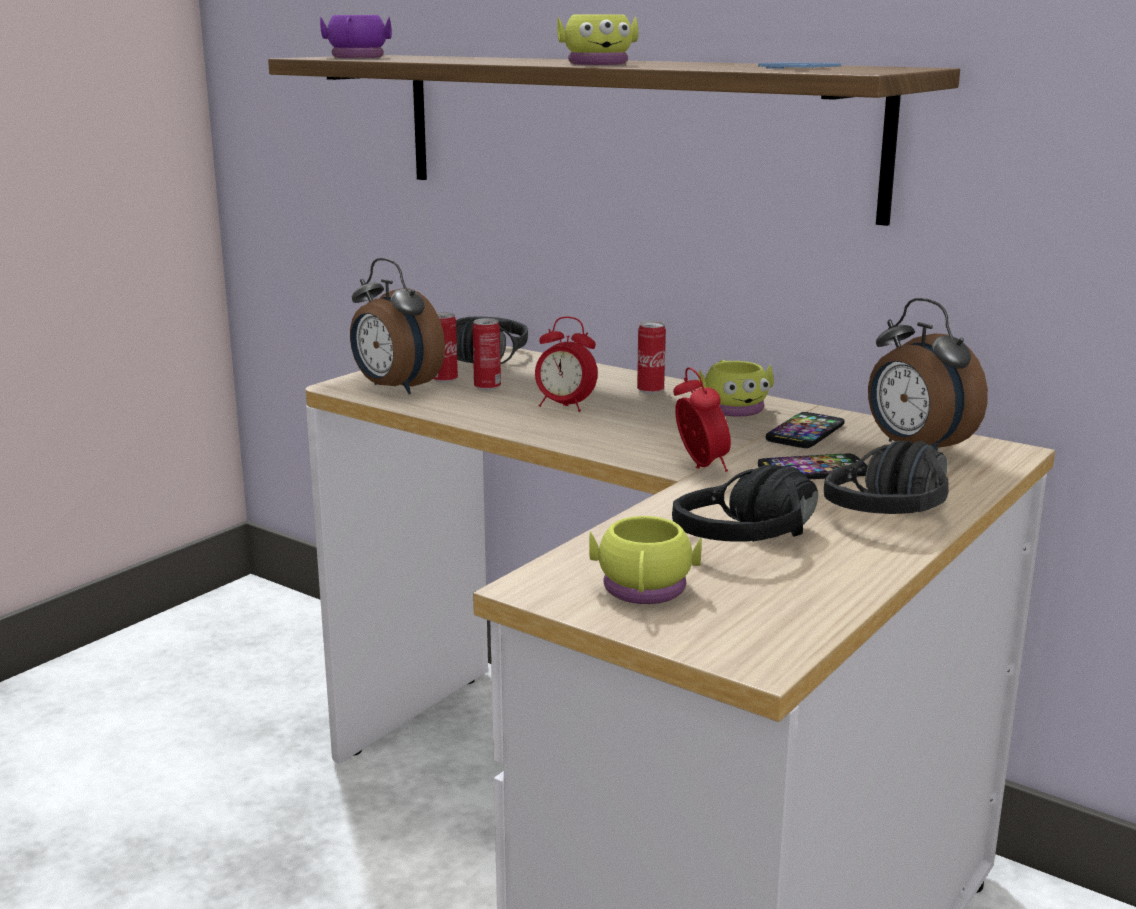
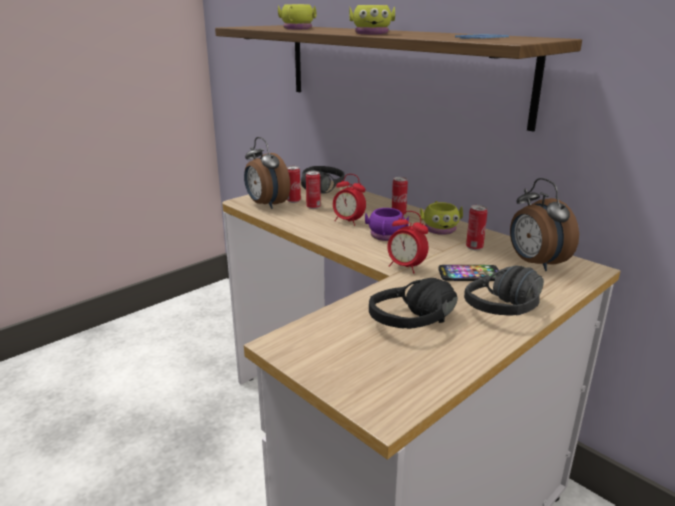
camera: 10 degrees right, 5 degrees up
(356, 57) = (258, 27): purple mug -> purple mug (385, 237)
(644, 592) = (338, 354): yellow mug -> yellow mug (296, 29)
(700, 467) = (405, 267): alarm clock -> alarm clock turned 135 degrees clockwise
(805, 432) = (474, 247): phone -> can

